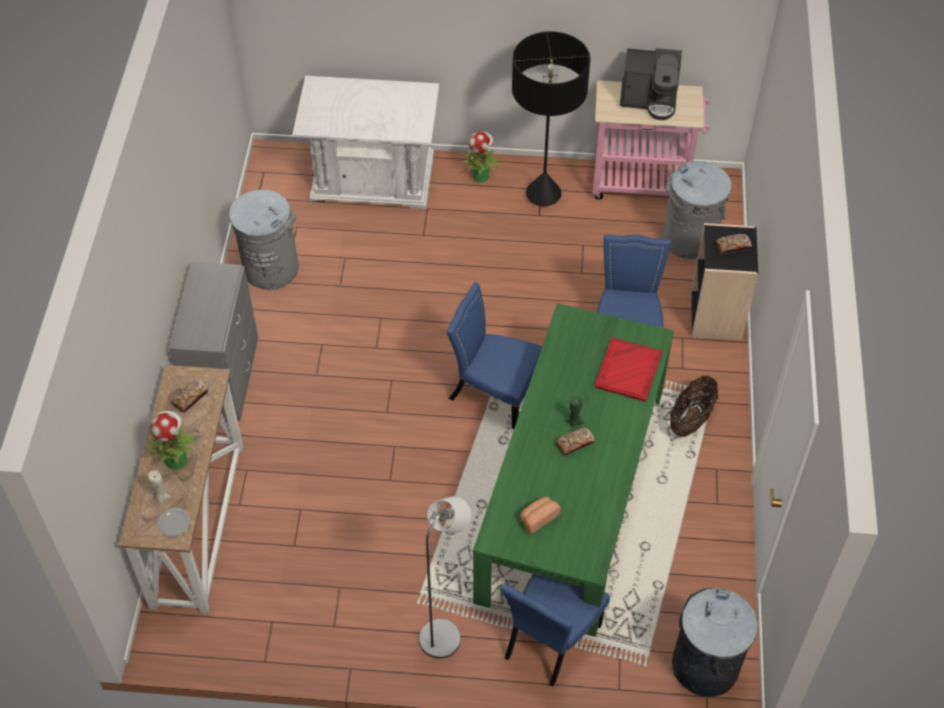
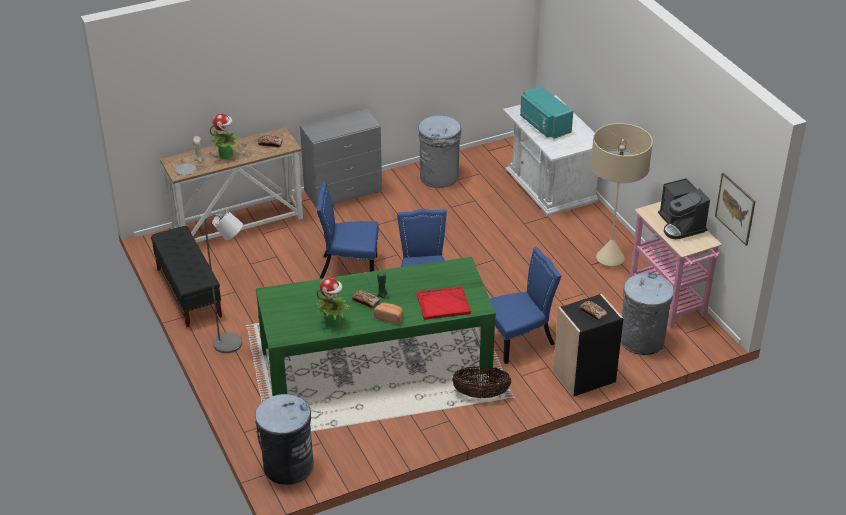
camera: 60 degrees right, 15 degrees down
(304, 643) = (188, 293): none -> black bench
(358, 115) = (544, 125): none -> turquoise microwave
(480, 176) = (598, 227): potted plant -> potted plant (333, 322)
(538, 518) = (297, 305): bread -> bread (389, 317)
(543, 196) = (609, 260): black floor lamp -> beige floor lamp
(551, 637) = (261, 389): blue chair -> blue chair (350, 268)
(719, 39) = (735, 208): none -> picture

